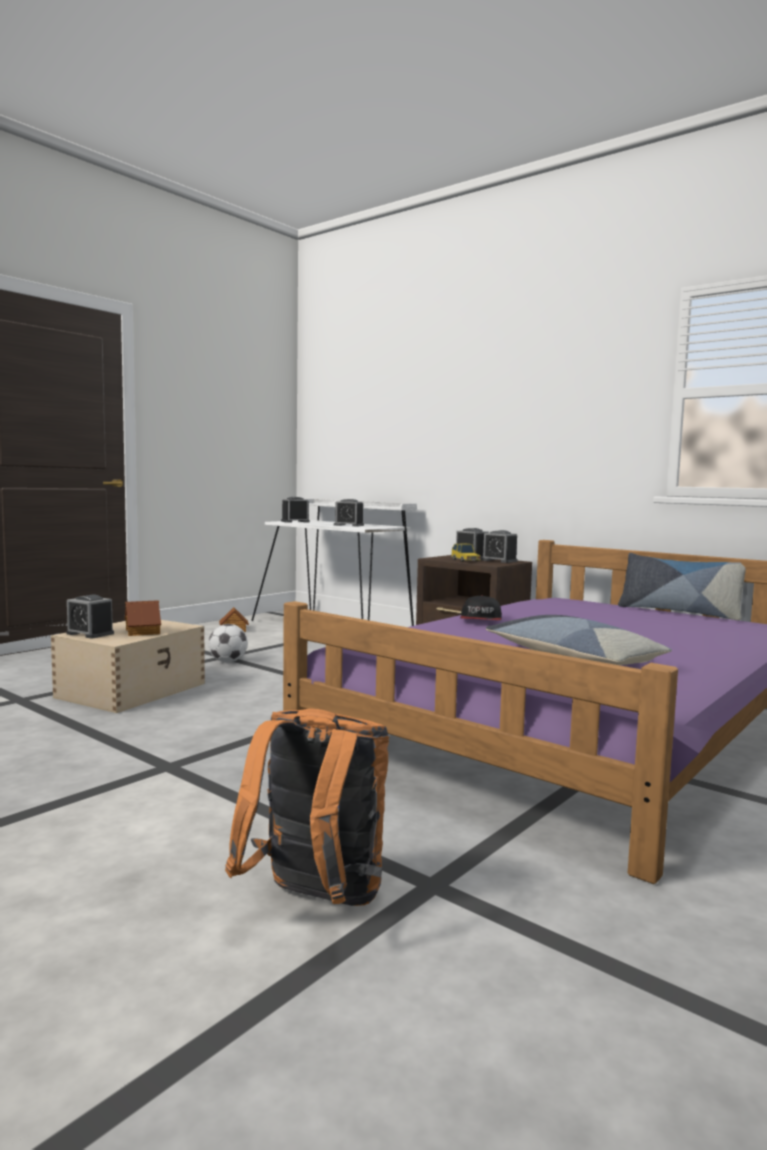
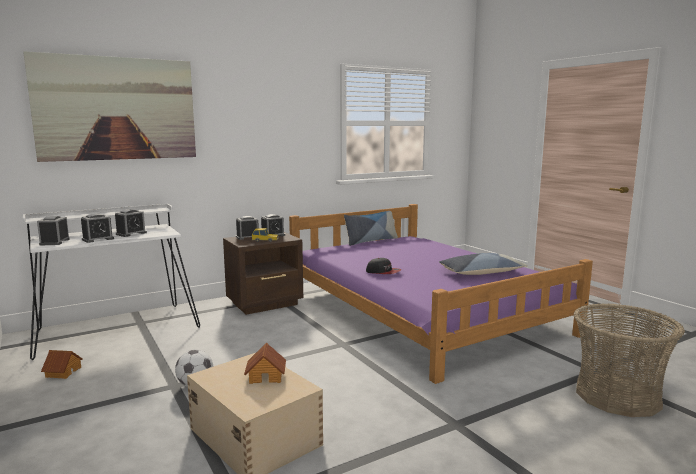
camera: 70 degrees left, 5 degrees up
(90, 633) = (255, 400): alarm clock -> alarm clock (98, 239)
(315, 901) = (617, 396): orange backpack -> basket
(388, 395) = (117, 109): none -> picture

